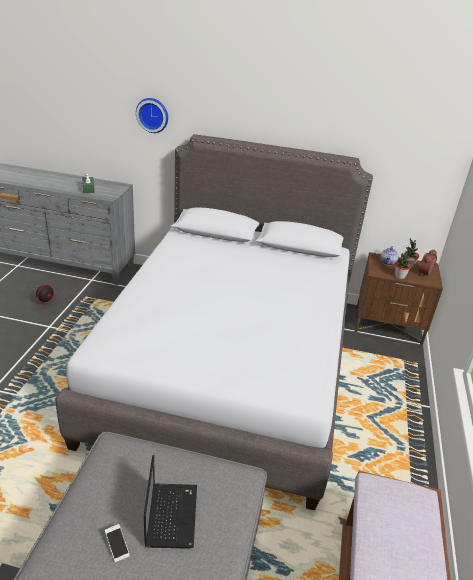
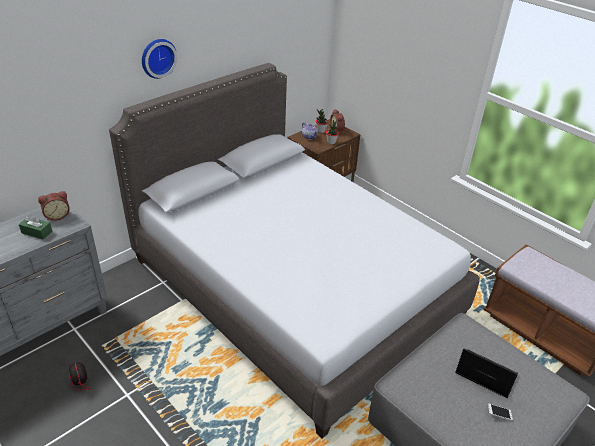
camera: 55 degrees left, 5 degrees up
(112, 188) = (57, 215): none -> alarm clock
(153, 115) = (68, 108): wall clock -> wall clock (157, 57)

